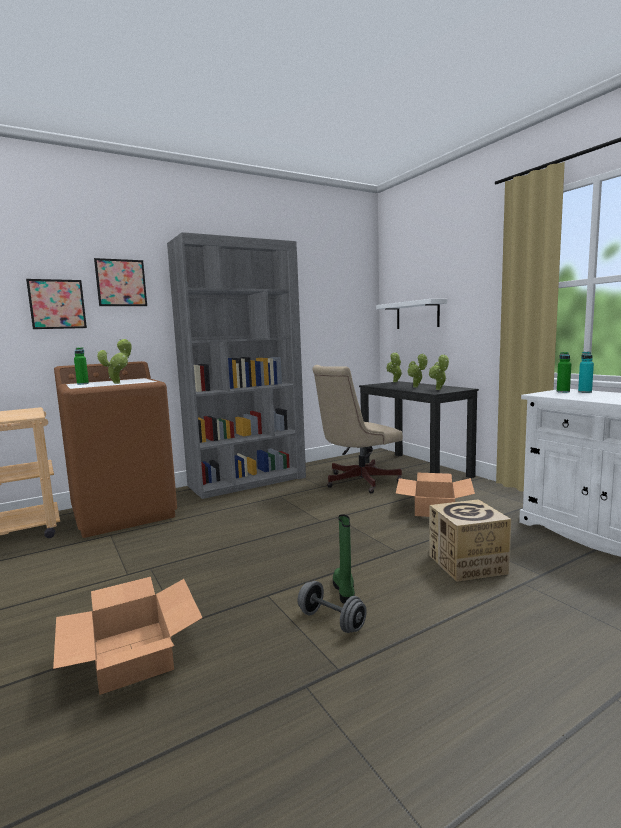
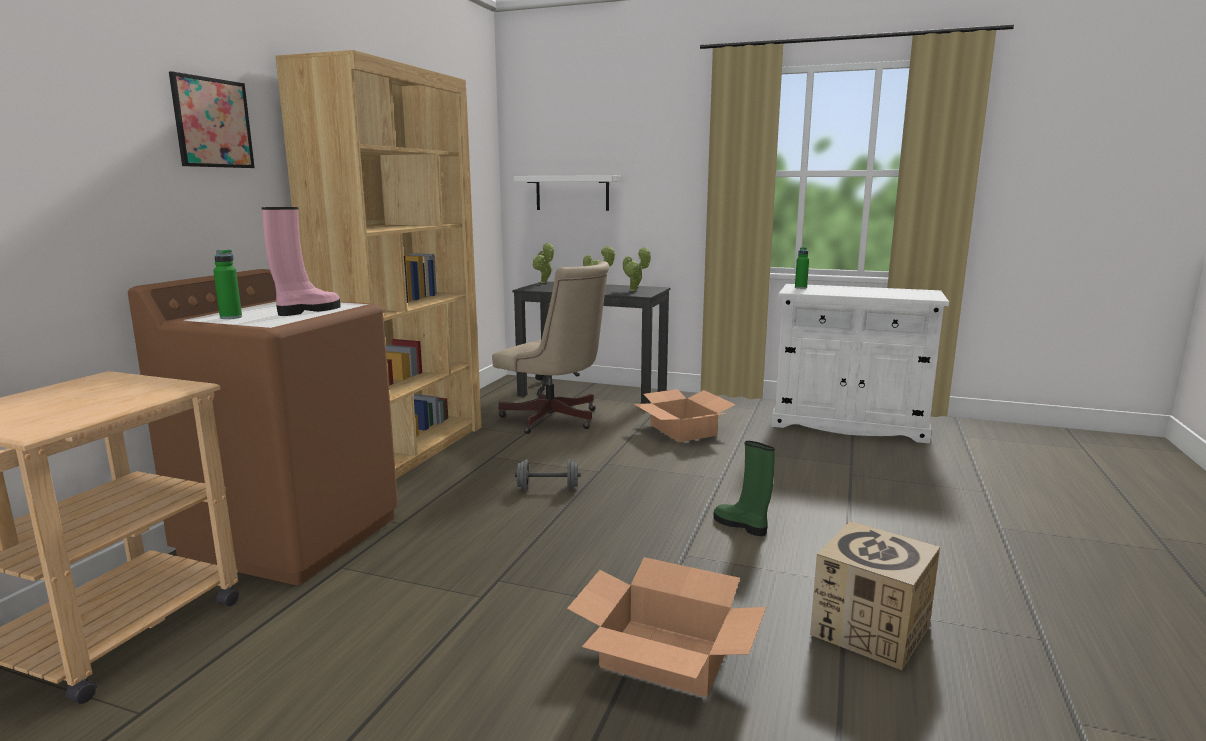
camera: 40 degrees left, 5 degrees up
(57, 304) = (113, 160): picture -> none
(119, 383) = (307, 311): potted plant -> pink boot
(248, 481) = (408, 449): grey bookcase -> brown bookcase
(331, 621) = (776, 552): grey dumbbell -> grey dumbbell (548, 488)
(356, 482) = (555, 420): beige office chair -> beige office chair turned 75 degrees counterclockwise
(467, 564) = (792, 472): cardboard box -> cardboard box (870, 630)
(585, 392) = (817, 287): turquoise bottle -> none

